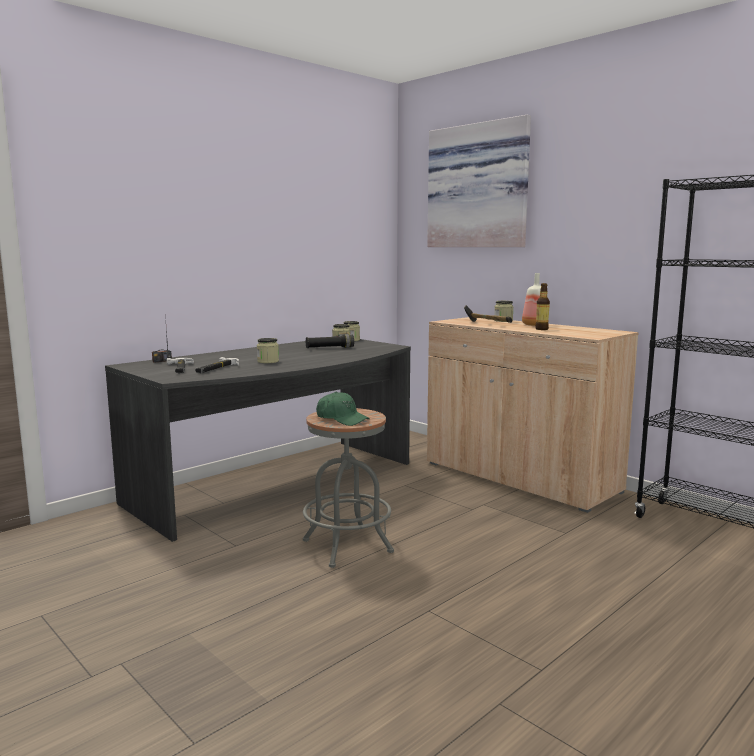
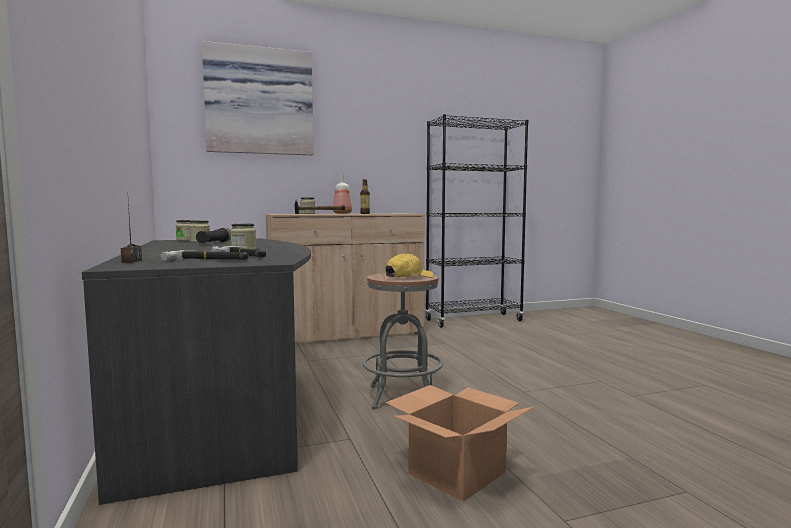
camera: 65 degrees left, 5 degrees down
(189, 602) = (457, 474): none -> cardboard box
(342, 419) = (408, 277): green cap -> yellow cap

